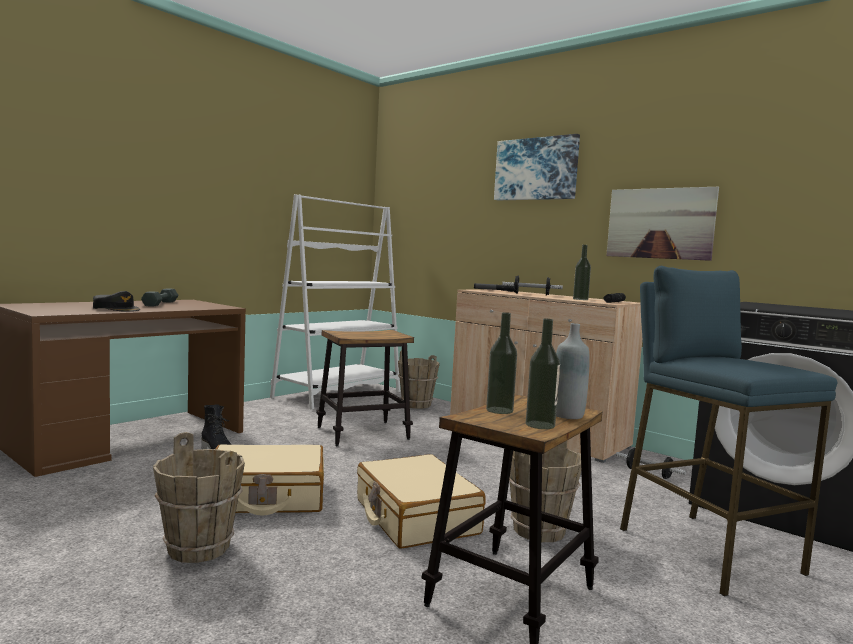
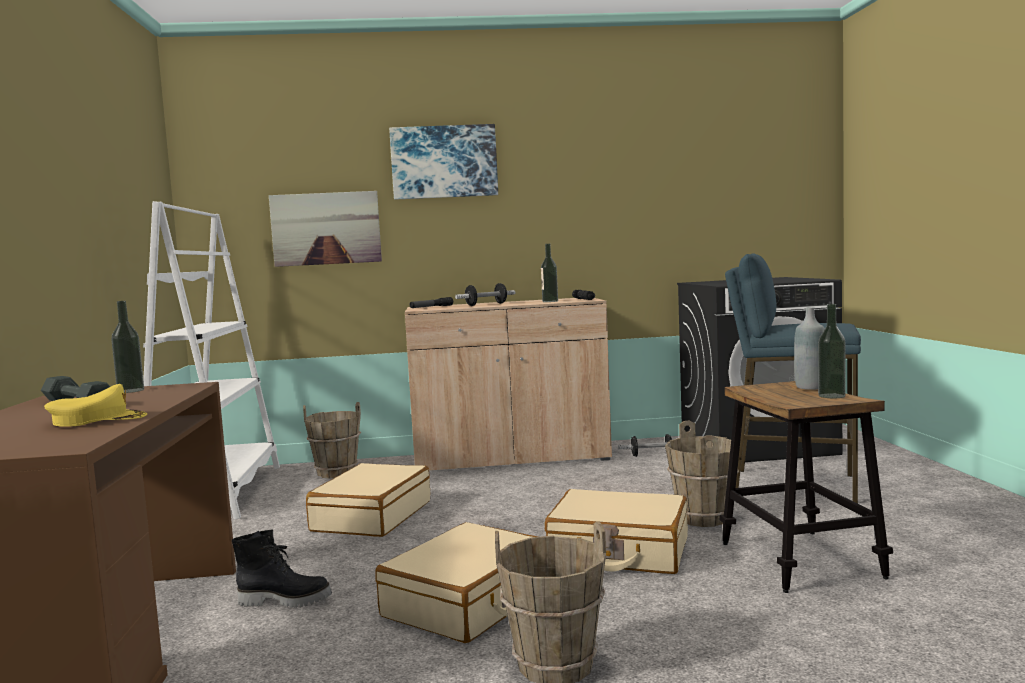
camera: 45 degrees left, 0 degrees up
(116, 309) = (98, 419): black cap -> yellow cap
(362, 433) = (371, 516): stool -> beige suitcase
(499, 410) = (775, 397): bottle -> bottle (130, 391)
(660, 223) = (592, 217): picture -> picture (326, 228)

